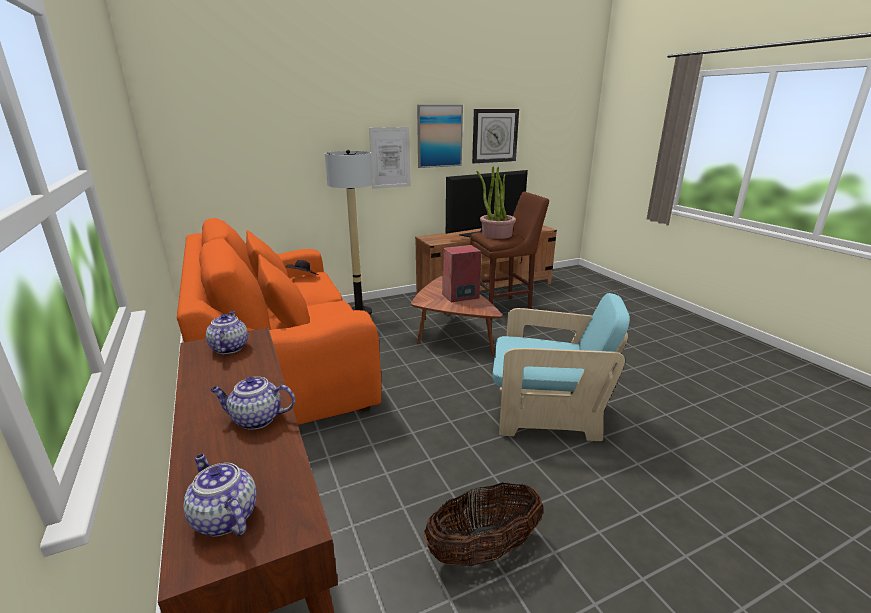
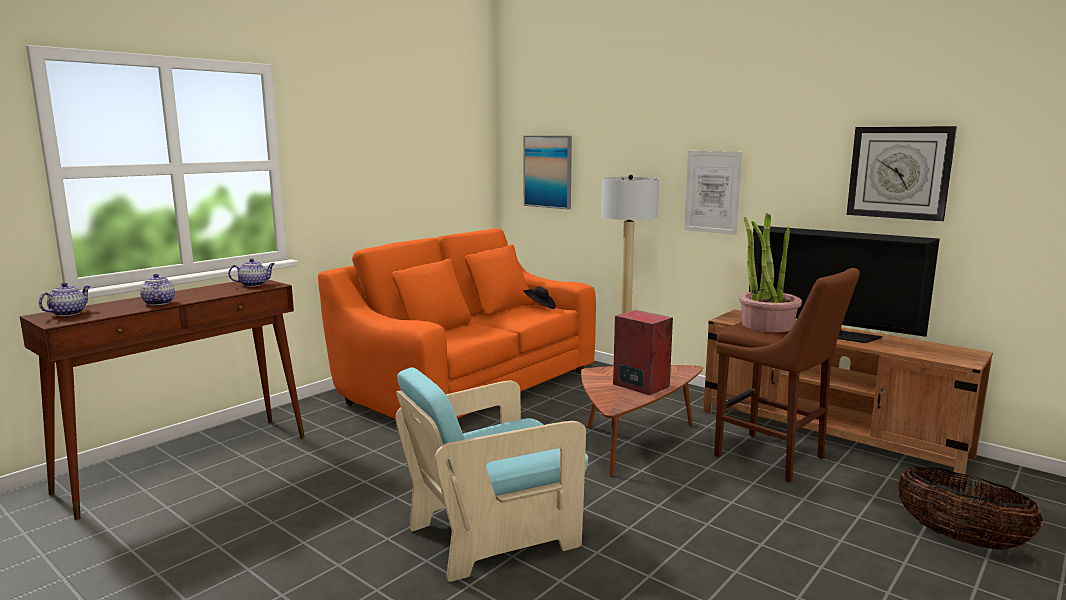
camera: 65 degrees right, 10 degrees down
(439, 136) = (790, 167): picture -> picture (548, 171)
(483, 550) = (246, 530): basket -> basket (960, 538)
(546, 413) = (493, 534): turquoise armchair -> turquoise armchair turned 75 degrees clockwise

